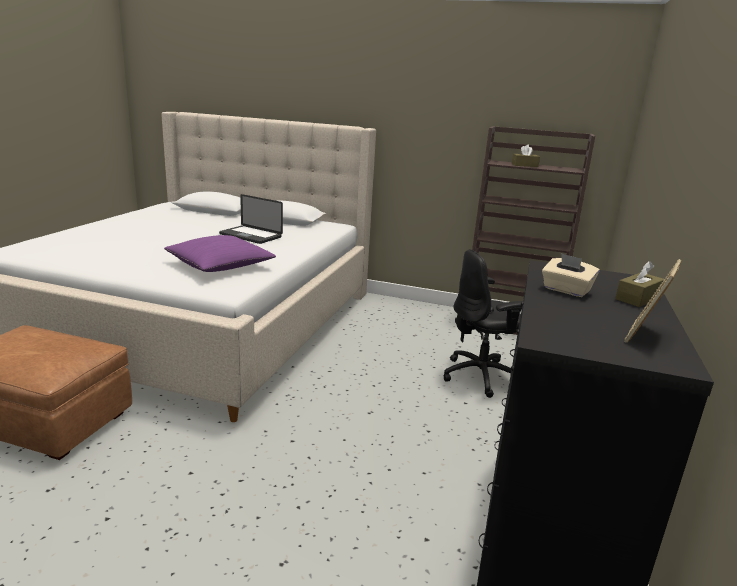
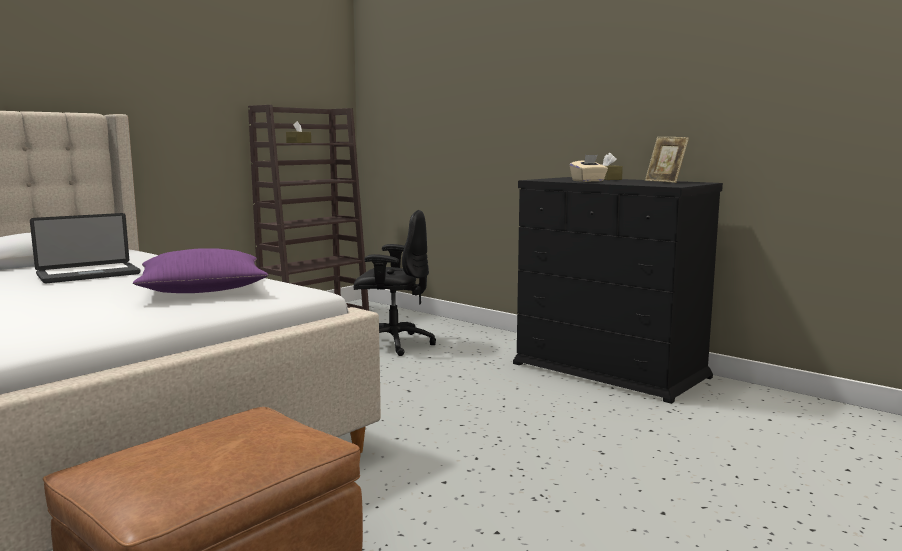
camera: 65 degrees left, 10 degrees down
(481, 376) = (393, 344): black office chair -> black office chair turned 90 degrees counterclockwise

